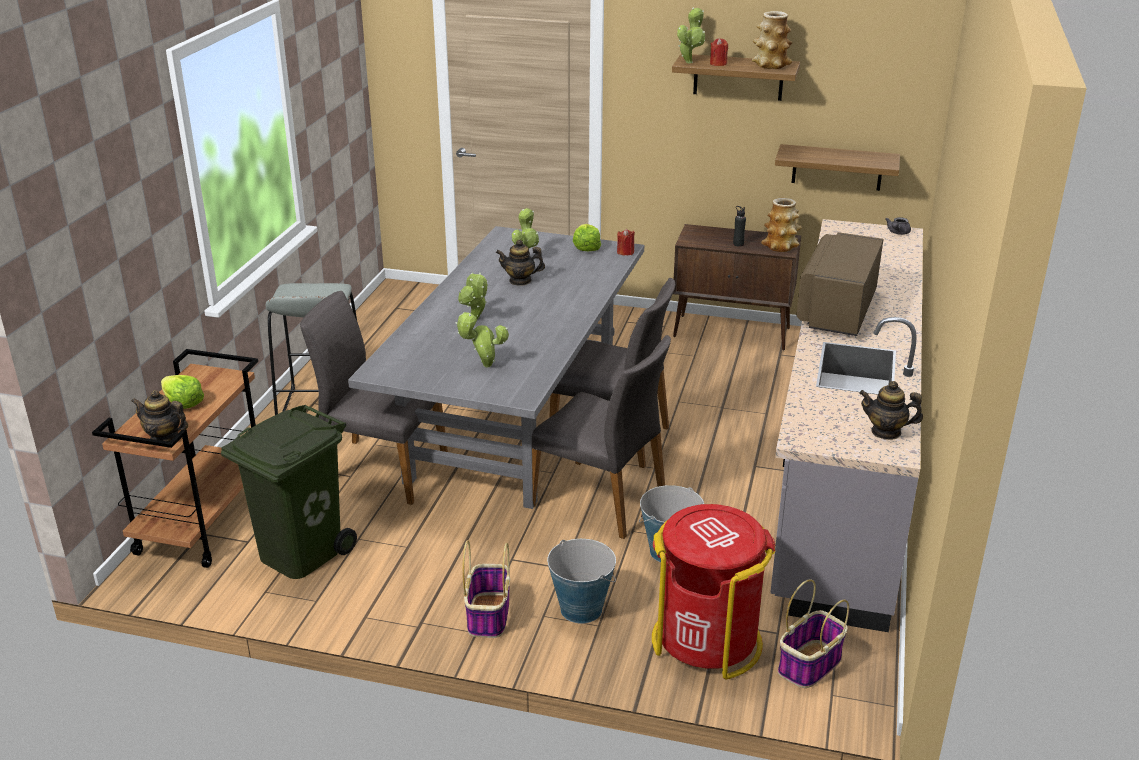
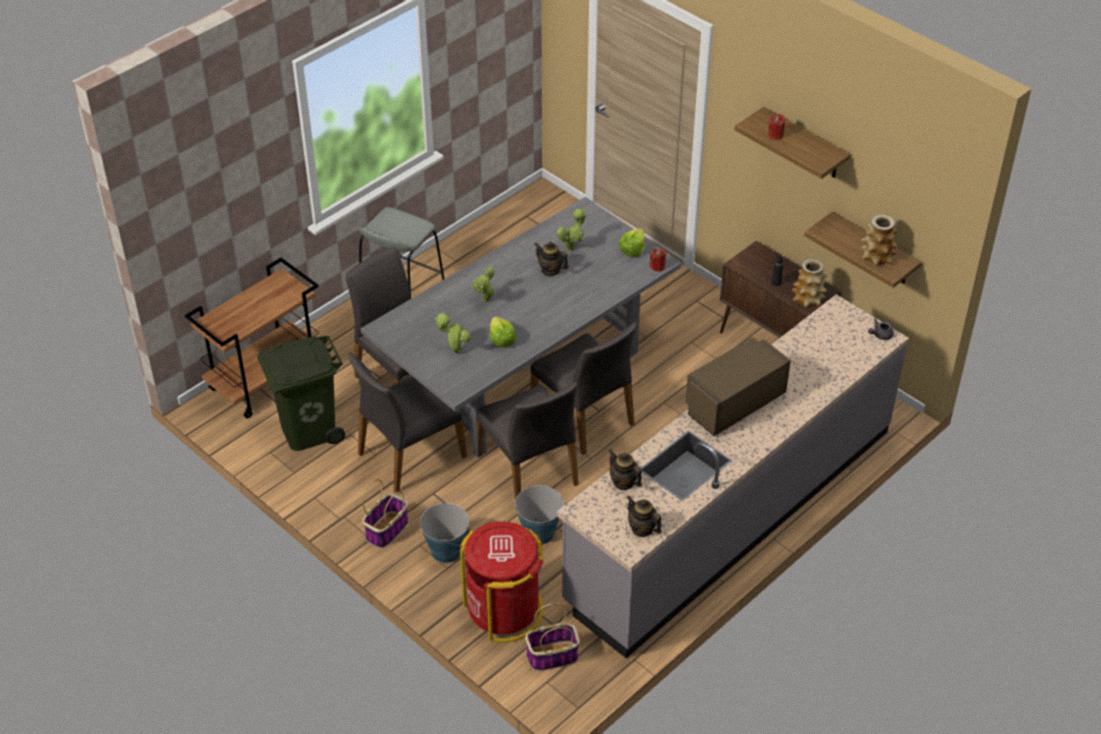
camera: 30 degrees right, 15 degrees up
(164, 438) = (227, 333): teapot -> teapot (623, 482)
(183, 403) = (255, 305): lettuce -> lettuce (501, 339)
(450, 533) = (409, 454): none -> grey chair
(689, 61) = (755, 123): potted plant -> none
(770, 65) = (816, 152): vase -> vase (877, 256)

